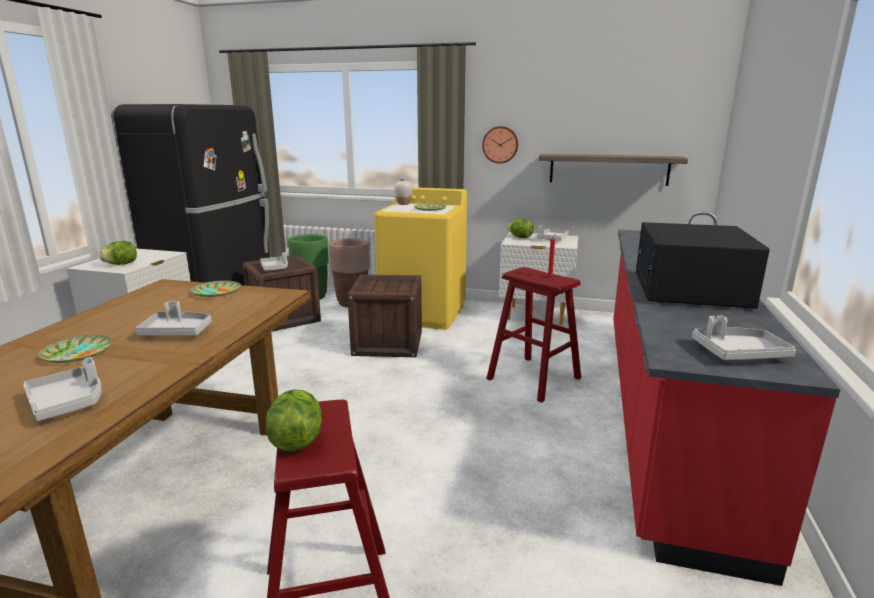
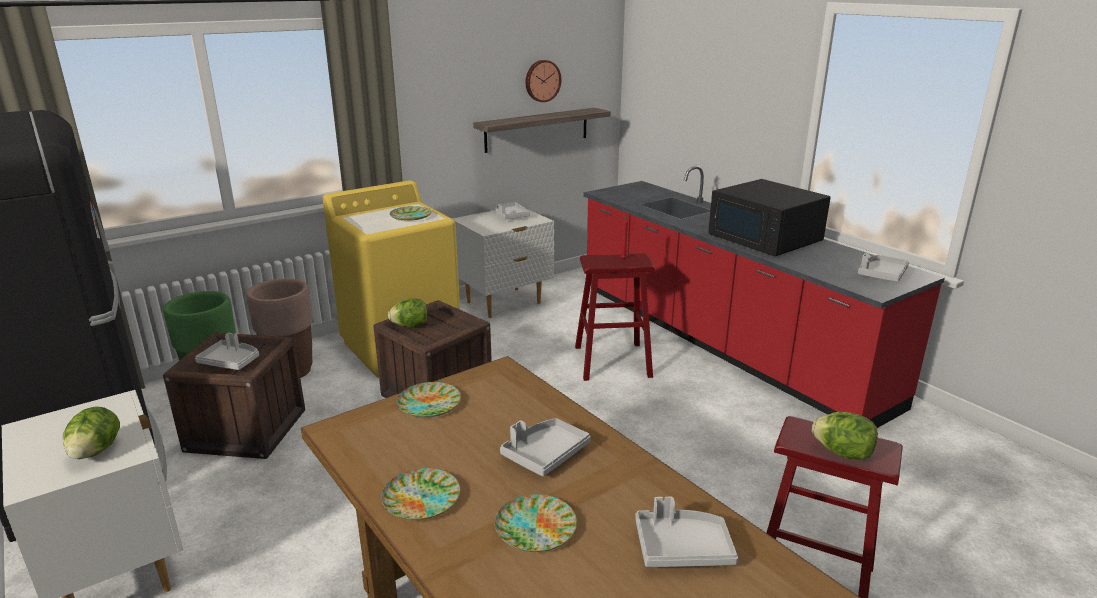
camera: 50 degrees left, 5 degrees up
(99, 319) = (422, 498): none -> plate
(403, 204) = (354, 216): white vase -> none
(500, 144) = (429, 118): wall clock -> wall clock (542, 81)
(520, 237) = (479, 222): lettuce -> lettuce (410, 326)

